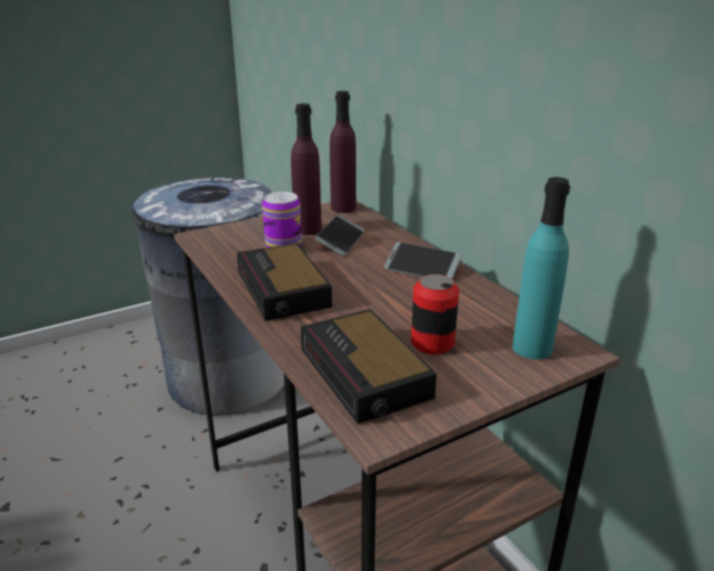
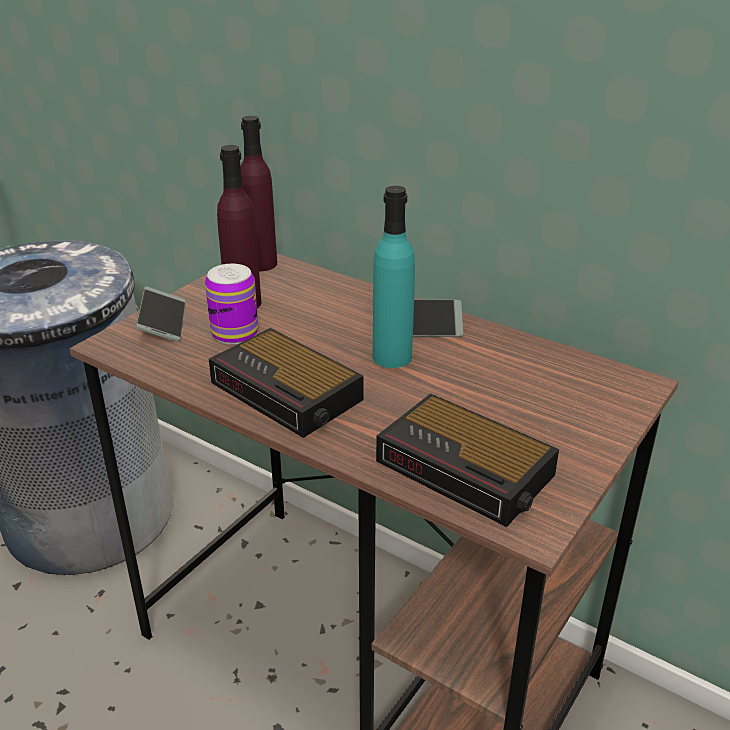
camera: 25 degrees left, 5 degrees up
(341, 241) = (298, 311): phone -> phone (163, 322)
(432, 343) = (503, 413): can -> none
(532, 348) = (598, 392): turquoise bottle -> turquoise bottle (392, 357)

